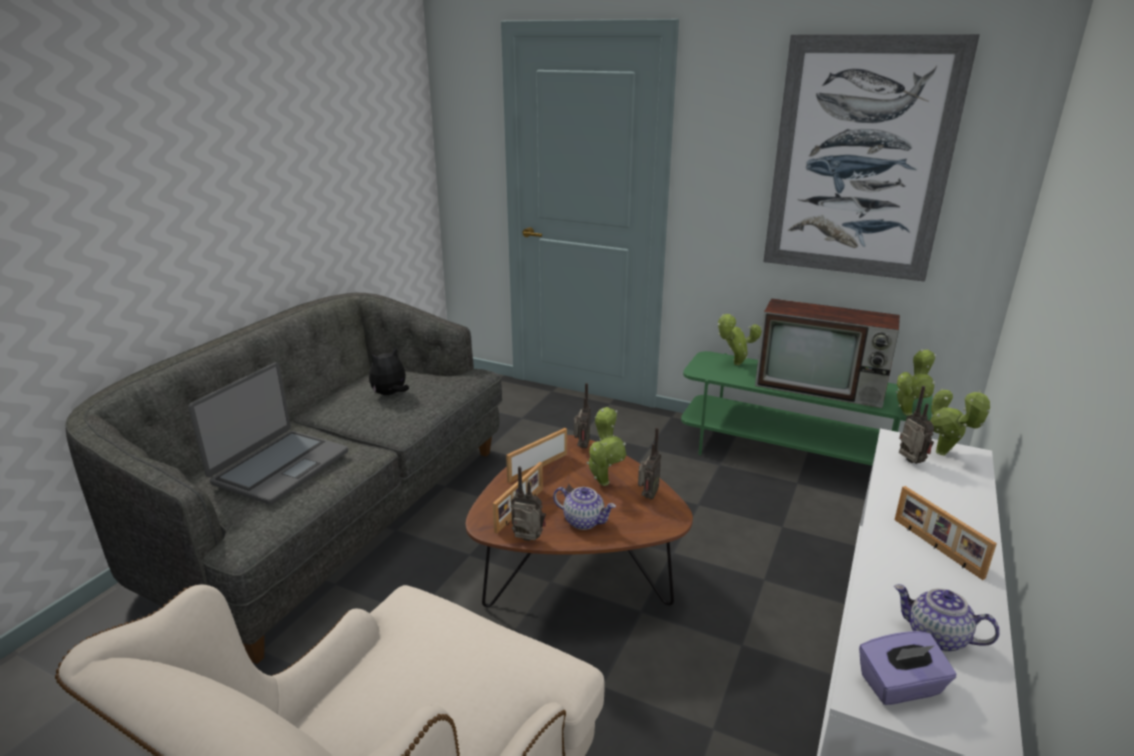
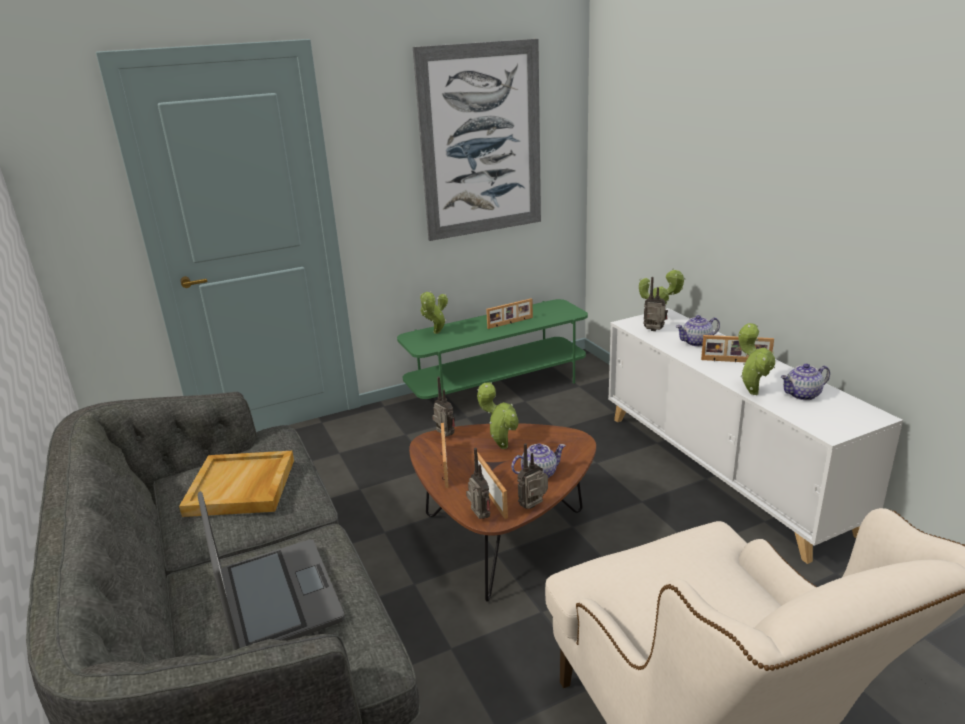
camera: 50 degrees left, 0 degrees up
(390, 394) = (241, 487): plush toy -> beige tray
(647, 496) = (541, 437): radio -> radio (479, 518)
(821, 388) = (510, 323): television -> picture frame
(900, 686) = (830, 420): purple tissue box -> none
(908, 412) = (573, 315): potted plant -> potted plant (751, 391)
(934, 501) = (696, 342): none -> teapot

